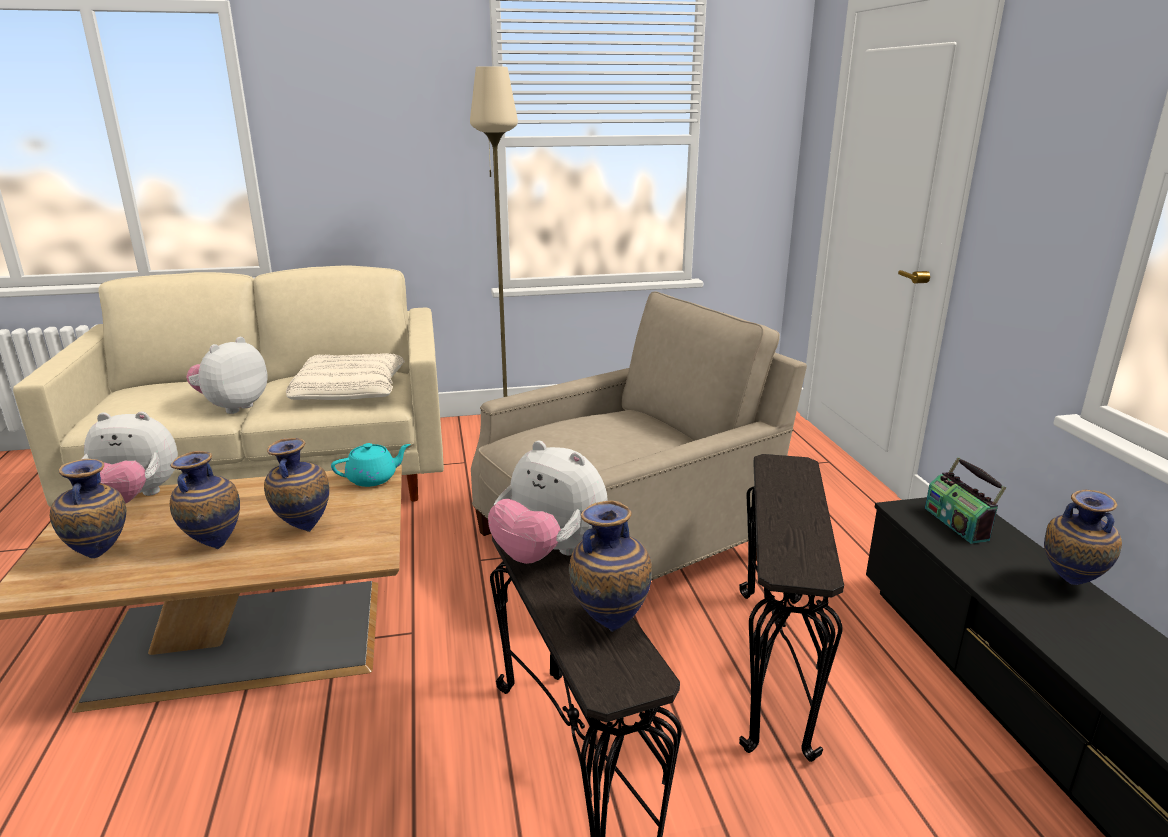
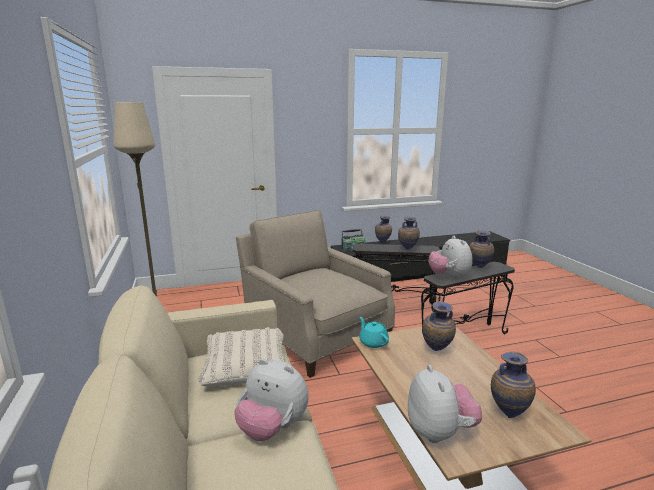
camera: 95 degrees left, 5 degrees down
(214, 545) = (469, 375): vase -> vase (407, 250)
(549, 554) = (449, 276): plush toy -> plush toy turned 135 degrees clockwise

